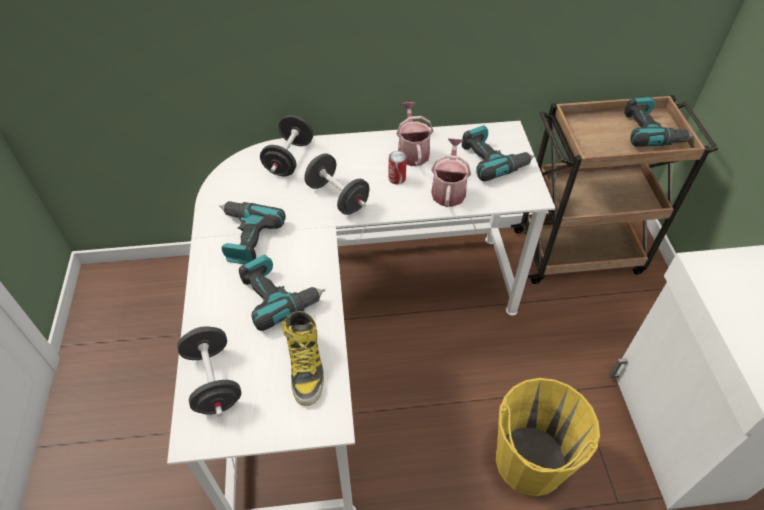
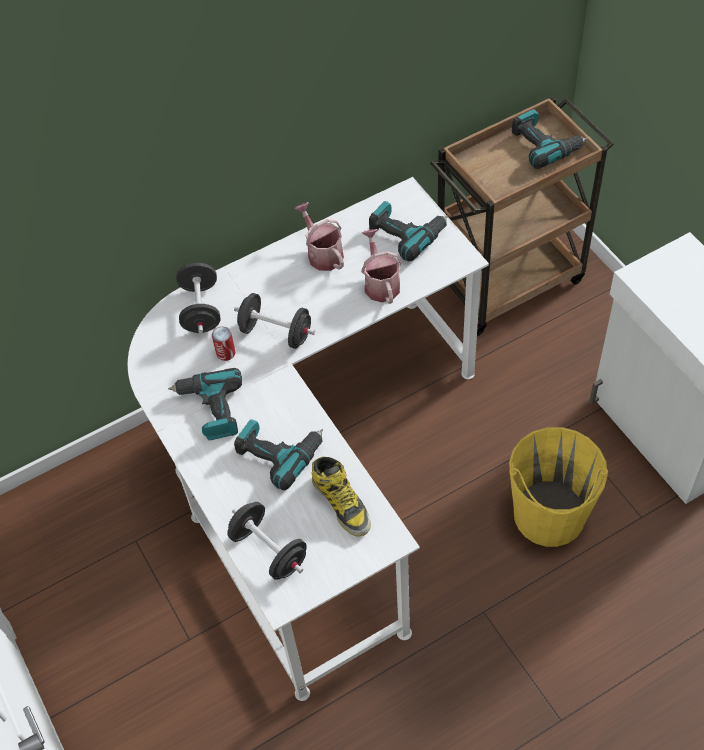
camera: 20 degrees left, 5 degrees up
(397, 178) = (323, 290): can -> can (226, 353)

